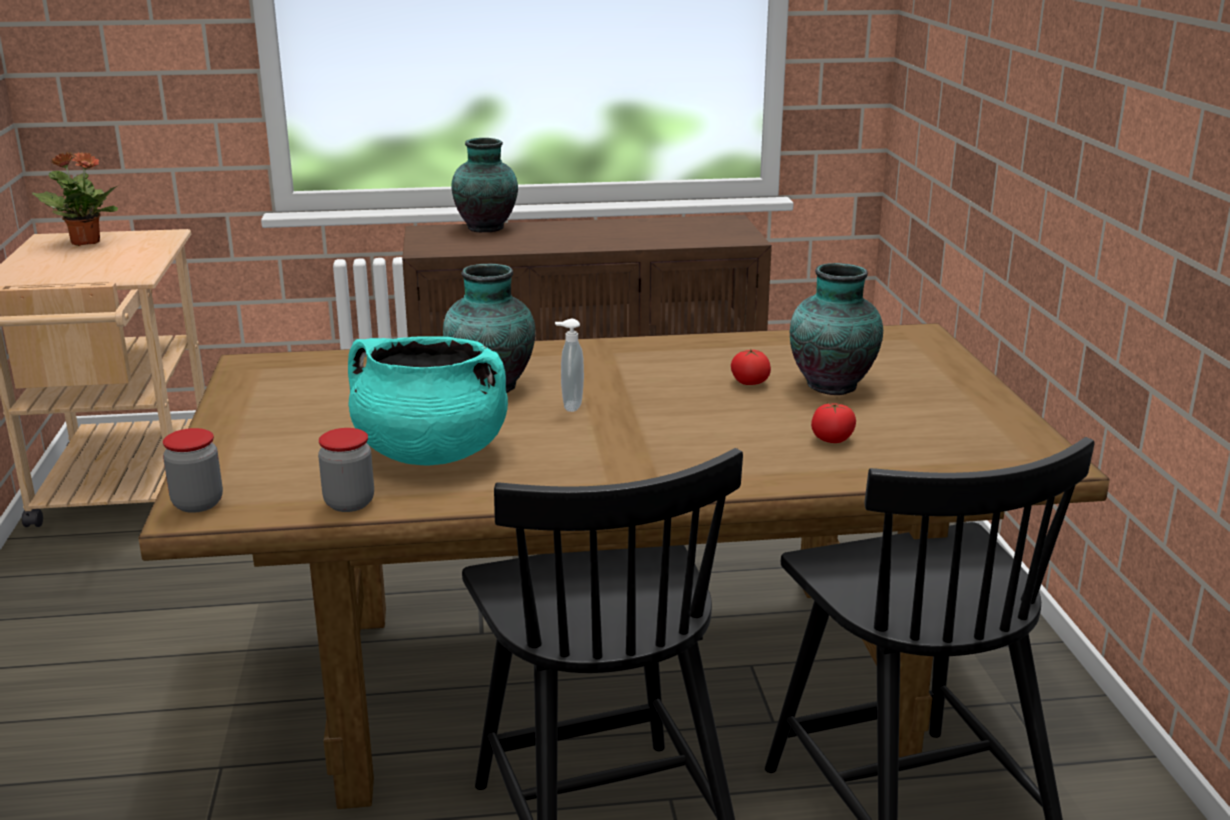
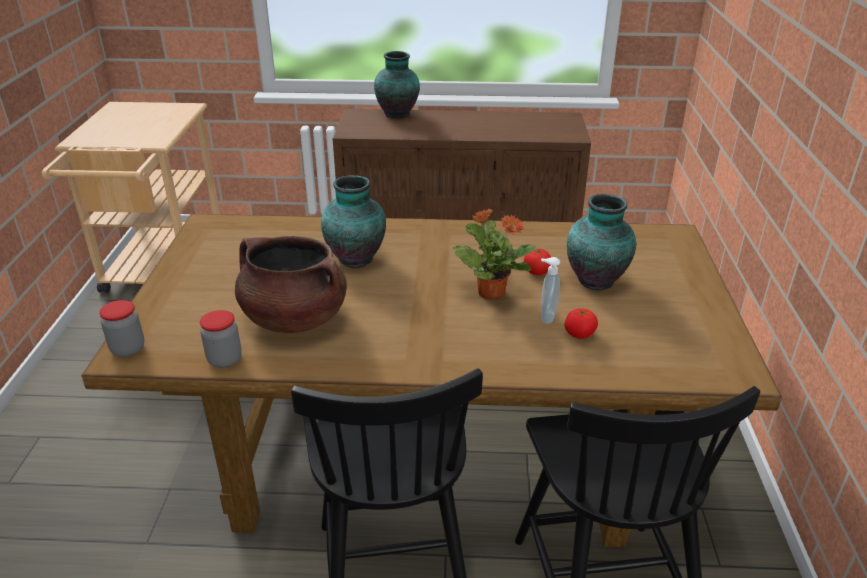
camera: 10 degrees right, 10 degrees up
(85, 242) = (137, 111): potted plant -> potted plant (490, 292)
(430, 453) = (294, 318): turquoise cooking pot -> brown cooking pot
(570, 406) = (403, 282): soap dispenser -> soap dispenser (546, 317)

